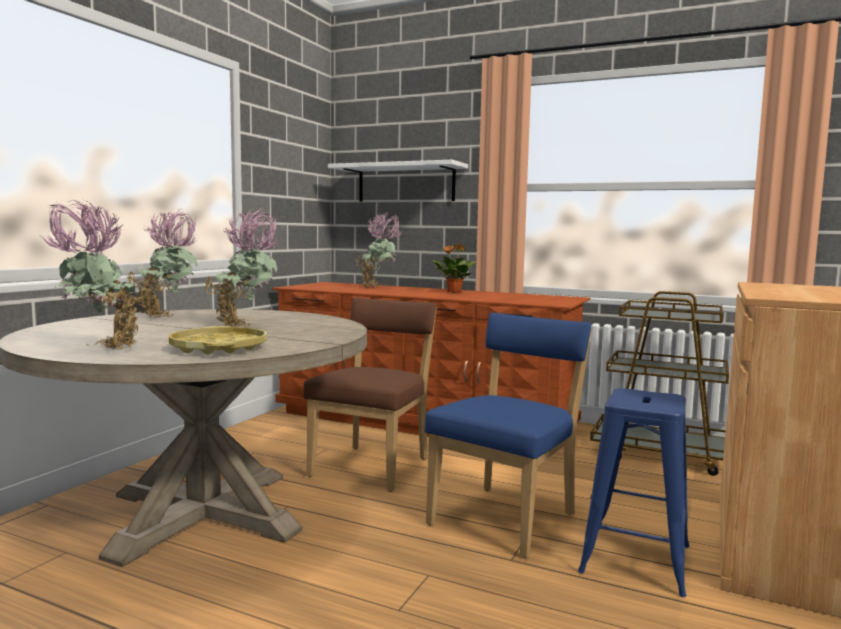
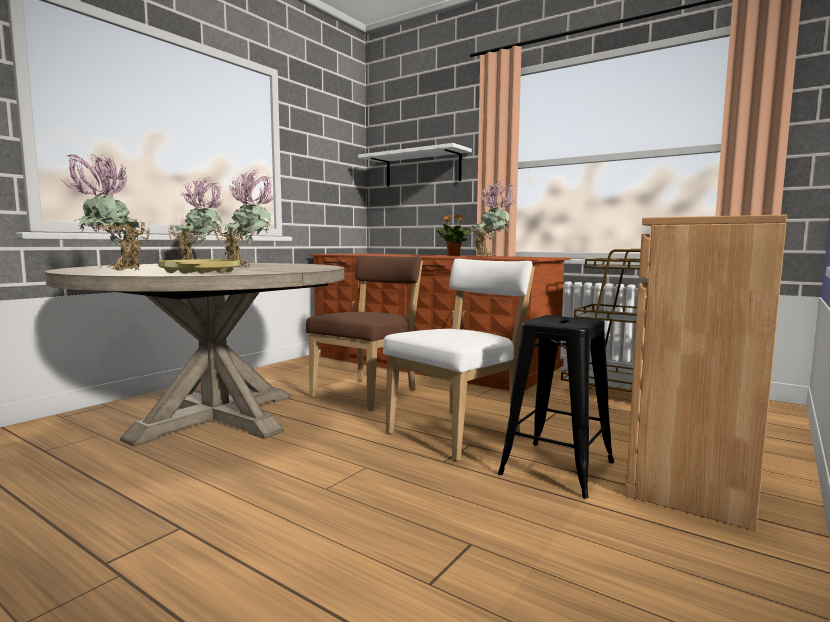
camera: 10 degrees right, 0 degrees up
(378, 287) = (395, 254): potted plant -> potted plant (491, 257)
(507, 517) = (458, 432): blue chair -> white chair
(635, 559) = (557, 468): blue stool -> black stool

